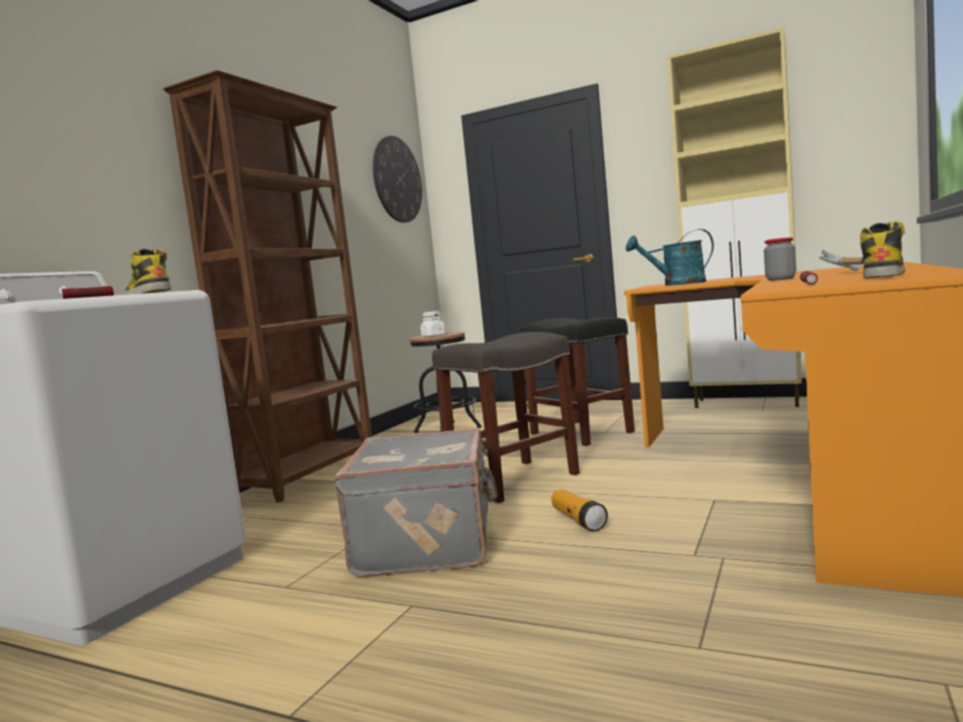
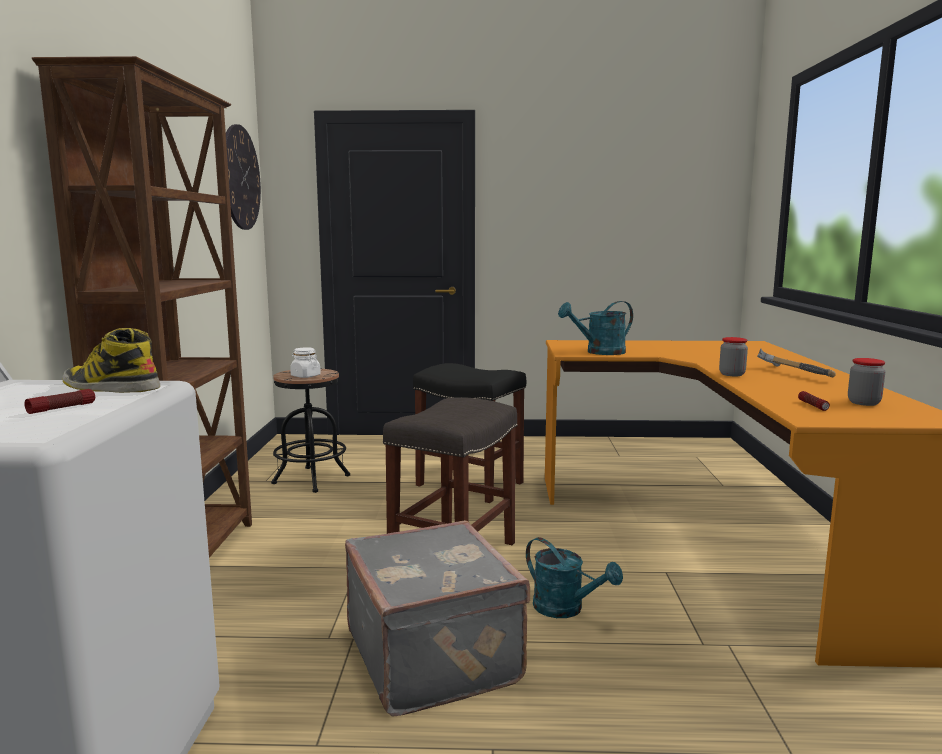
camera: 25 degrees left, 5 degrees up
(578, 521) = (566, 609): flashlight -> turquoise watering can
(748, 403) = (599, 444): beige cabinet -> none
(883, 276) = (863, 403): boot -> jar

